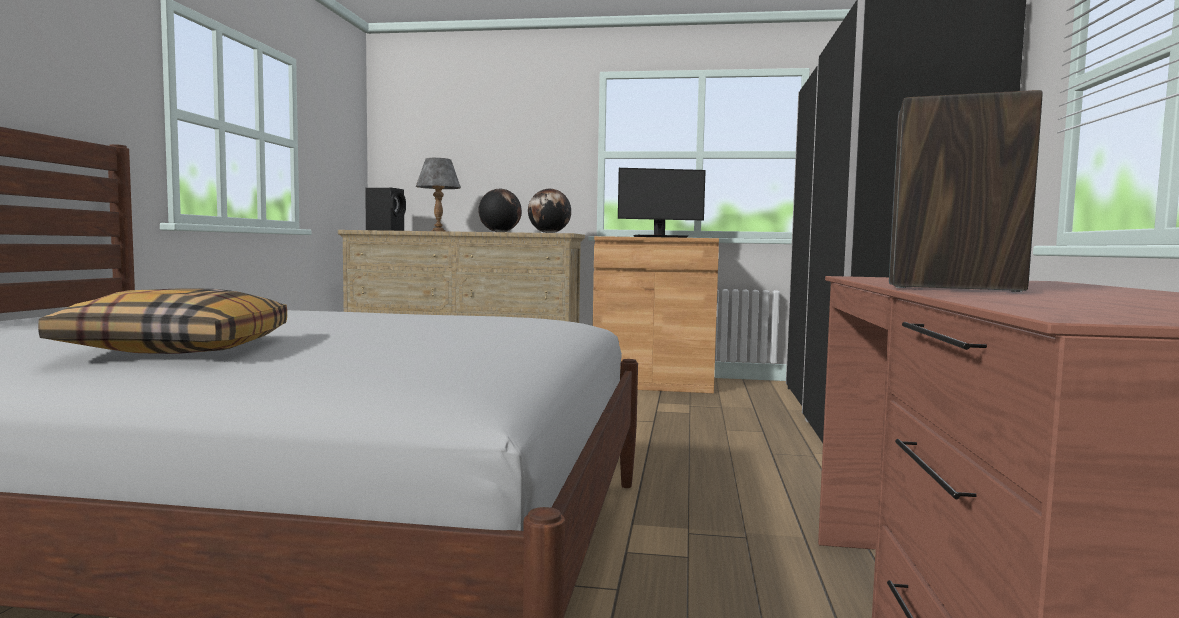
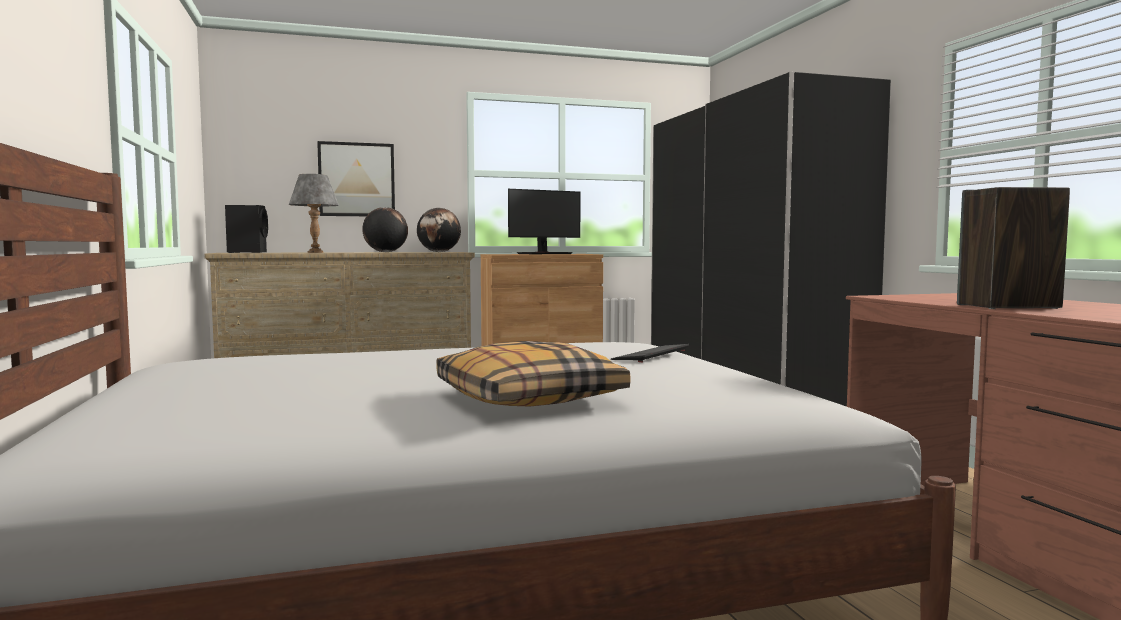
camera: 25 degrees left, 0 degrees up
(492, 164) = (356, 179): none -> picture
(498, 328) = (651, 355): none -> keyboard

